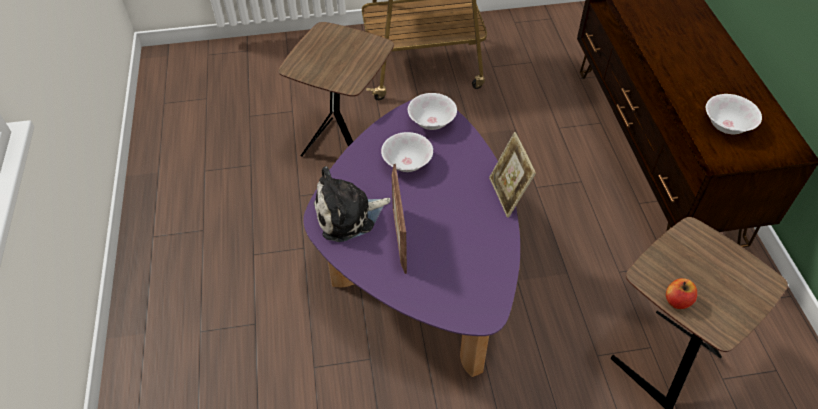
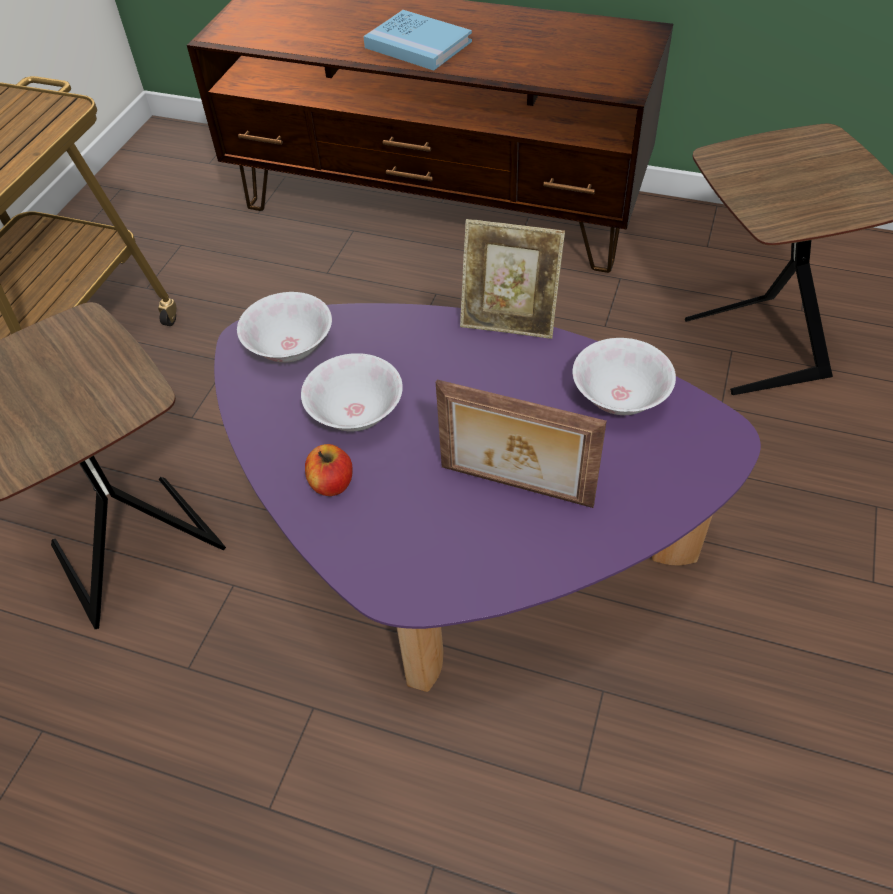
camera: 60 degrees left, 0 degrees up
(348, 215) = (415, 542): plush toy -> none
(675, 56) = (418, 45): none -> blue book
(677, 301) = (827, 215): apple -> apple (332, 483)
(727, 126) = (573, 58): white bowl -> white bowl (620, 398)

